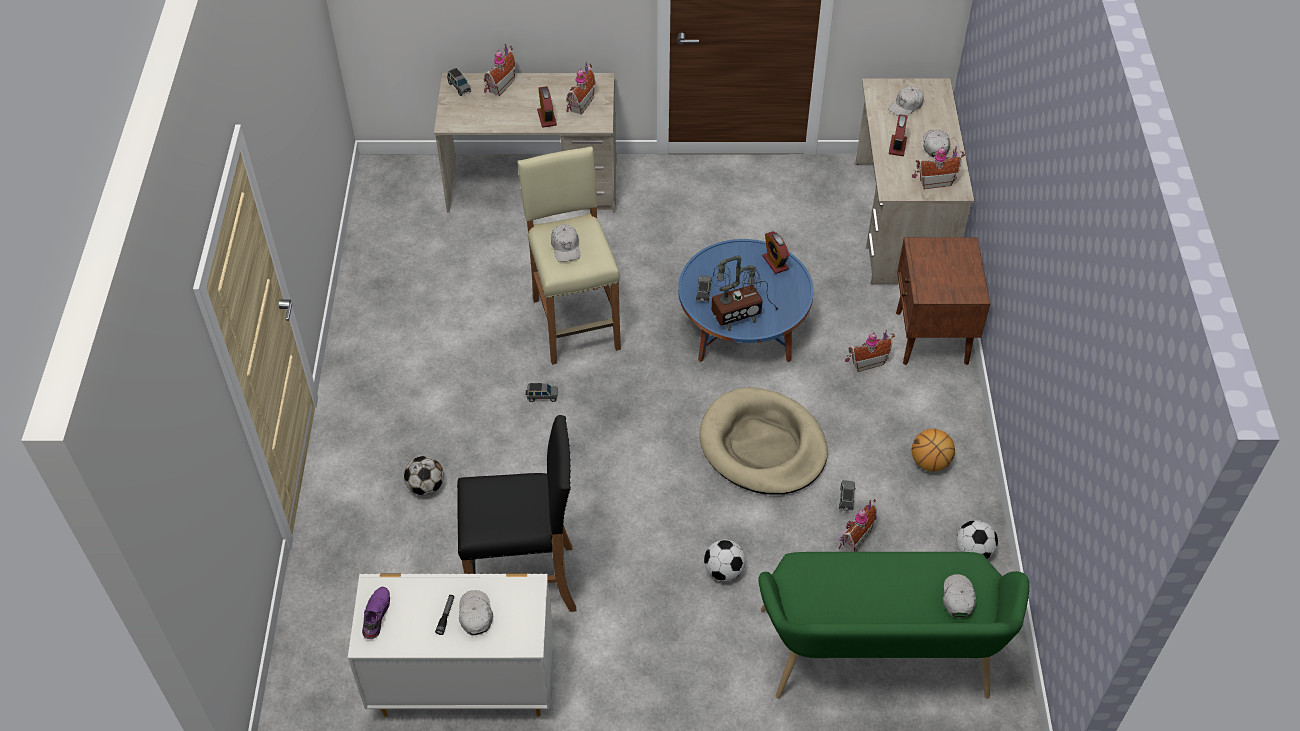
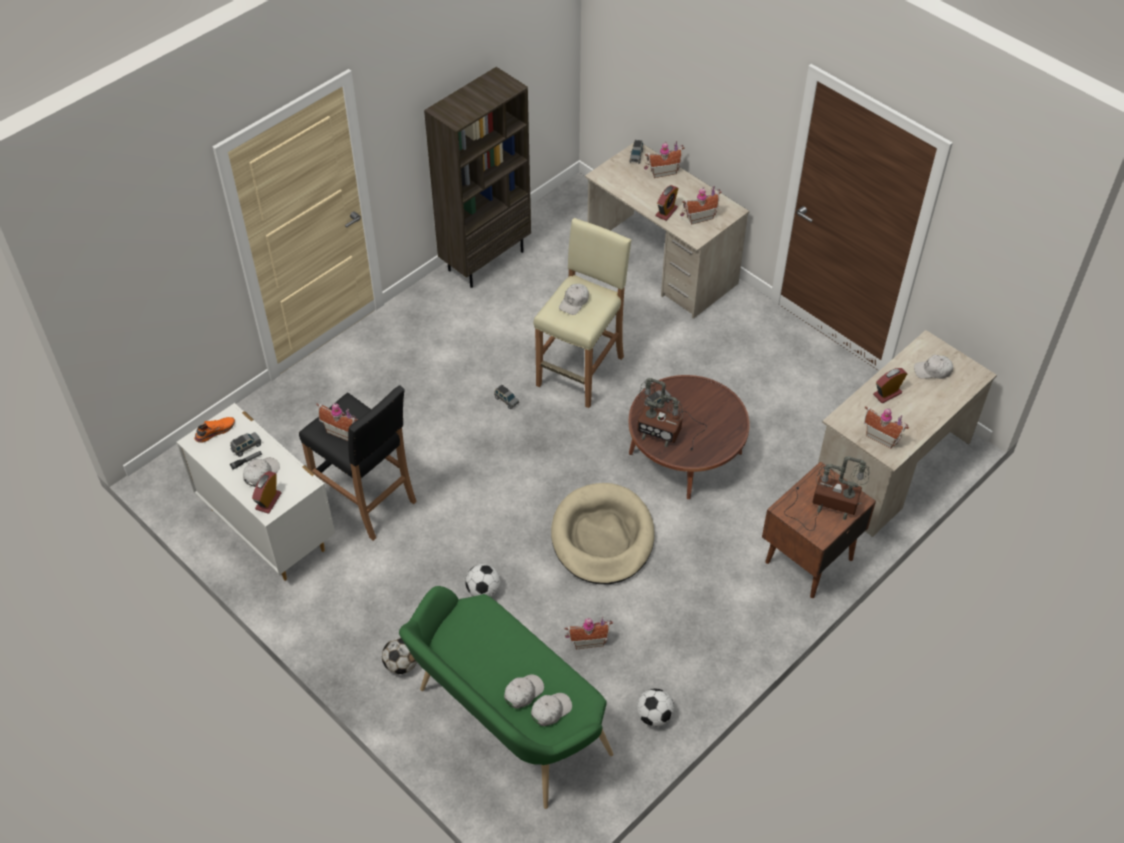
camera: 45 degrees right, 0 degrees up
(367, 288) = (485, 260): none -> brown bookcase
(375, 615) = (215, 431): purple shoe -> orange shoe
(426, 487) = (379, 402): football -> football (401, 664)
(742, 327) = (685, 453): blue coffee table -> brown coffee table
(775, 262) = (729, 419): alarm clock -> alarm clock (268, 501)
(846, 499) = (613, 613): grey toy car -> grey toy car (246, 447)
(866, 362) = (740, 540): toy house -> toy house (342, 431)
(930, 462) = (699, 637): basketball -> none
(935, 146) = (917, 413): white cap -> white cap (523, 693)
(951, 267) = (826, 506): none -> table lamp

